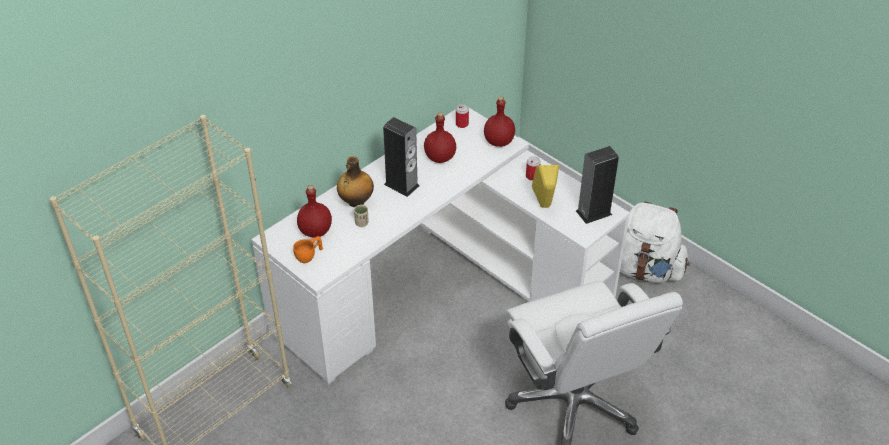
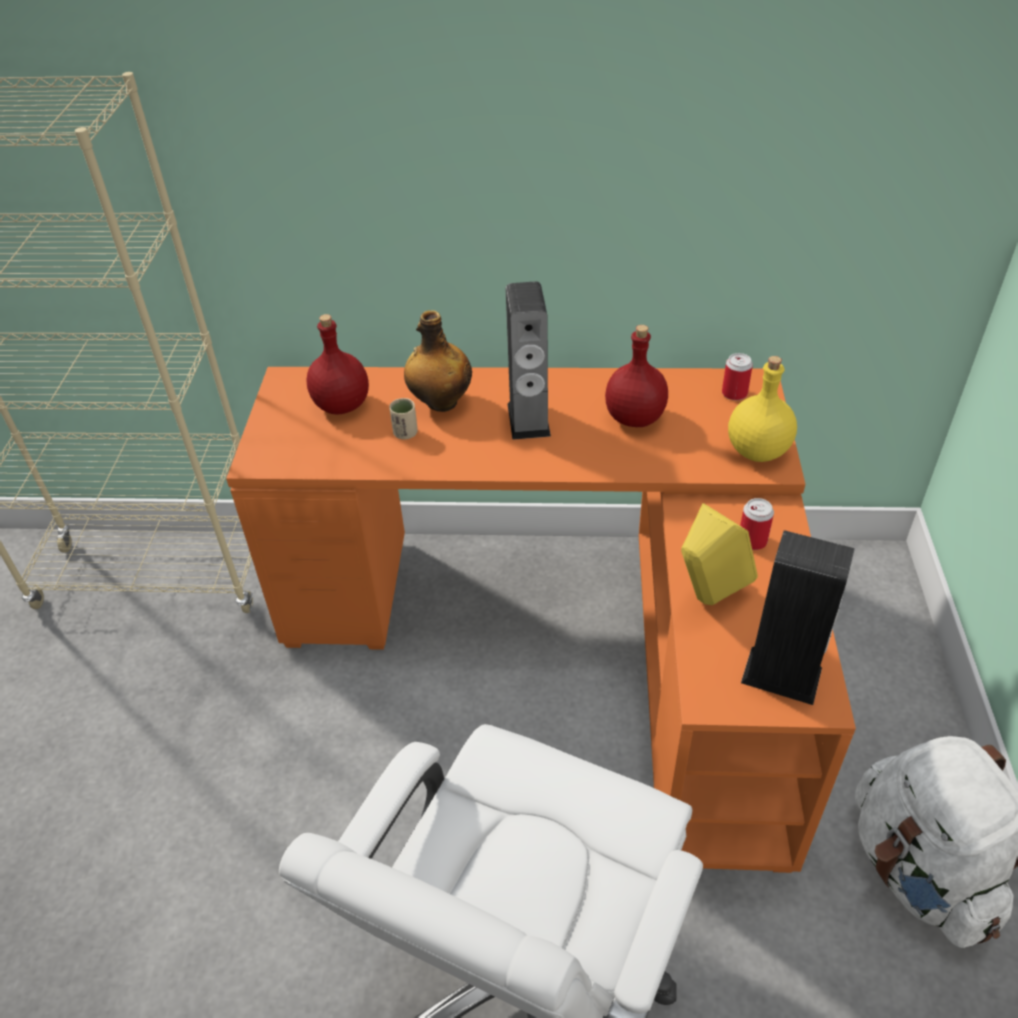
camera: 50 degrees right, 0 degrees up
(309, 256) = (288, 429): orange cup -> none
(440, 286) = (568, 635): white desk -> orange desk
(498, 141) = (757, 450): red bottle -> yellow bottle

